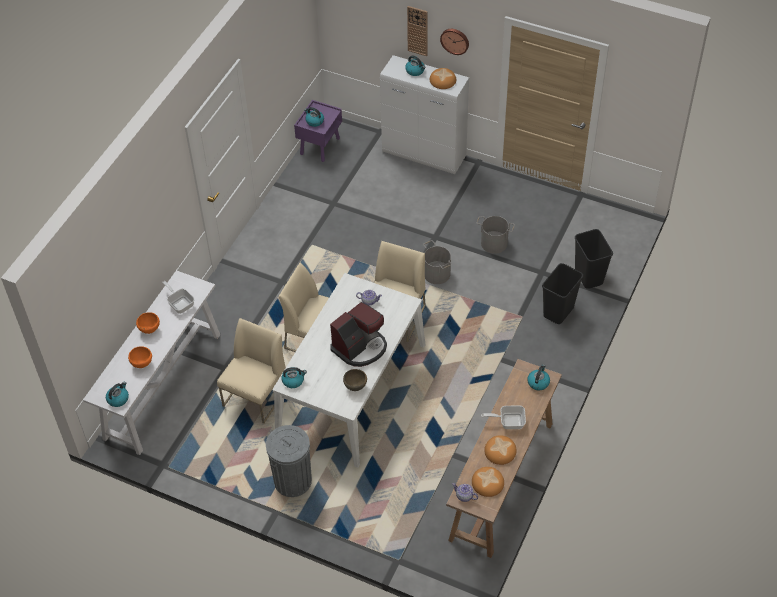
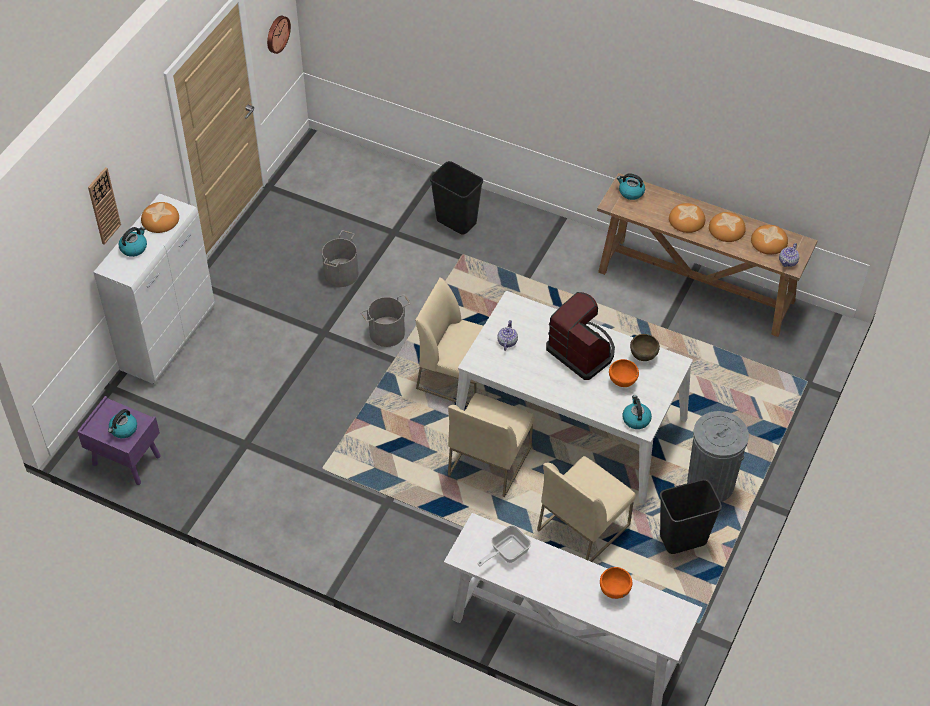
camera: 90 degrees left, 0 degrees up
(118, 398) = (674, 616): kettle -> none
(149, 330) = (554, 587): orange bowl -> orange bowl (623, 382)
(256, 396) = (583, 527): beige chair -> beige chair turned 75 degrees counterclockwise
(455, 40) = (136, 167): wall clock -> wall clock (276, 34)
(508, 421) = (686, 220): frying pan -> bread
(589, 277) = (405, 190): black trash can -> black trash can (683, 538)

